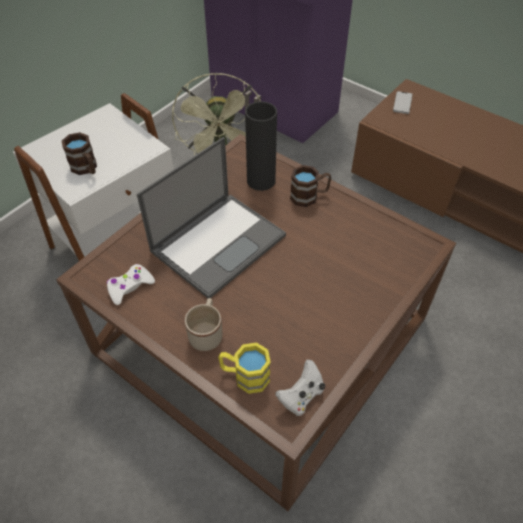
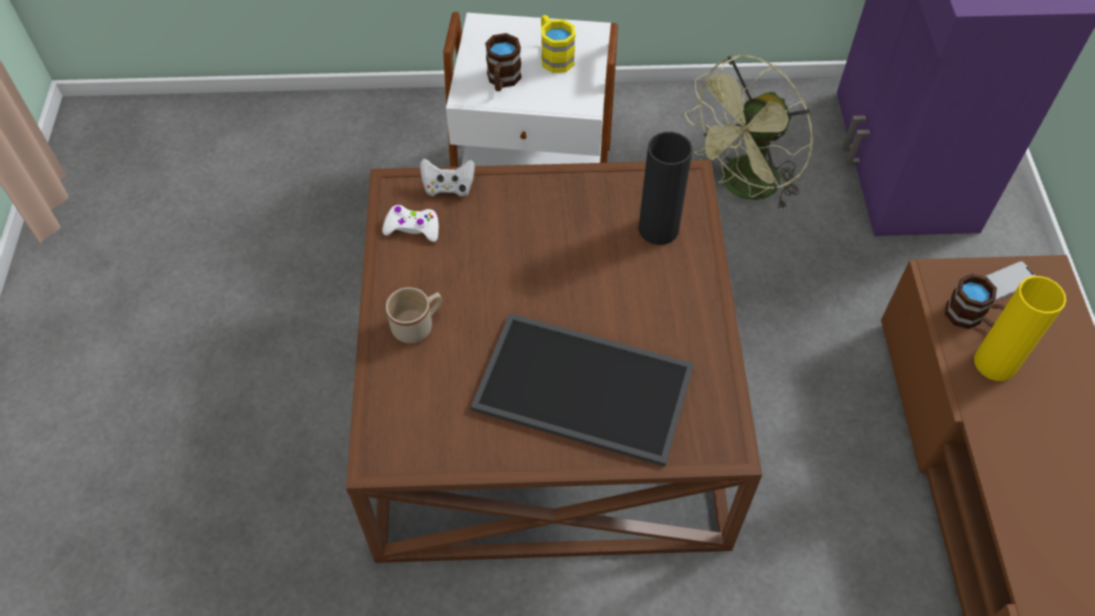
camera: 50 degrees right, 5 degrees up
(219, 242) = (535, 255): laptop -> none
(245, 376) = (398, 389): yellow mug -> yellow mug (554, 56)
(301, 396) = (416, 449): white game controller -> white game controller (448, 187)
(309, 196) = (682, 287): brown mug -> brown mug (971, 317)
(334, 278) = (586, 386): none -> tray
(441, 135) = (995, 363): none -> yellow vase

